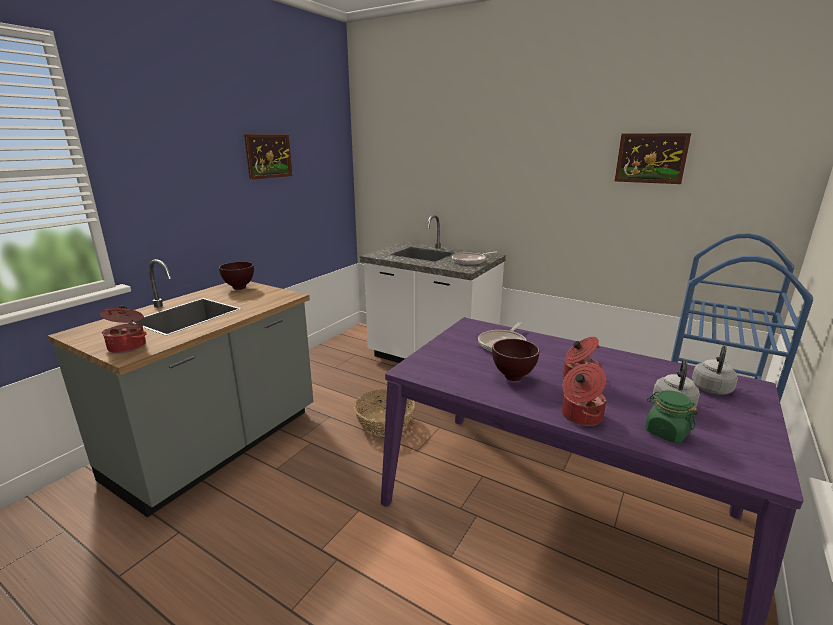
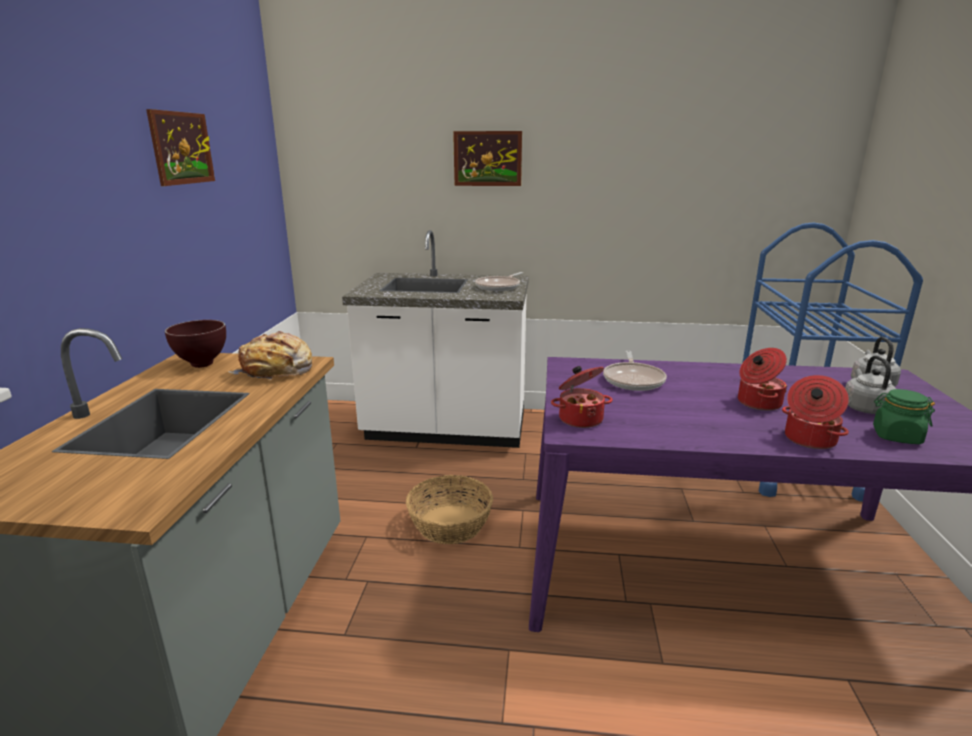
camera: 25 degrees left, 0 degrees up
(128, 346) = (116, 492): cooking pot -> cooking pot (580, 418)
(269, 298) = (277, 371): none -> bread
(512, 377) = (691, 415): brown bowl -> none
(651, 158) = (695, 146): picture -> picture (487, 158)

